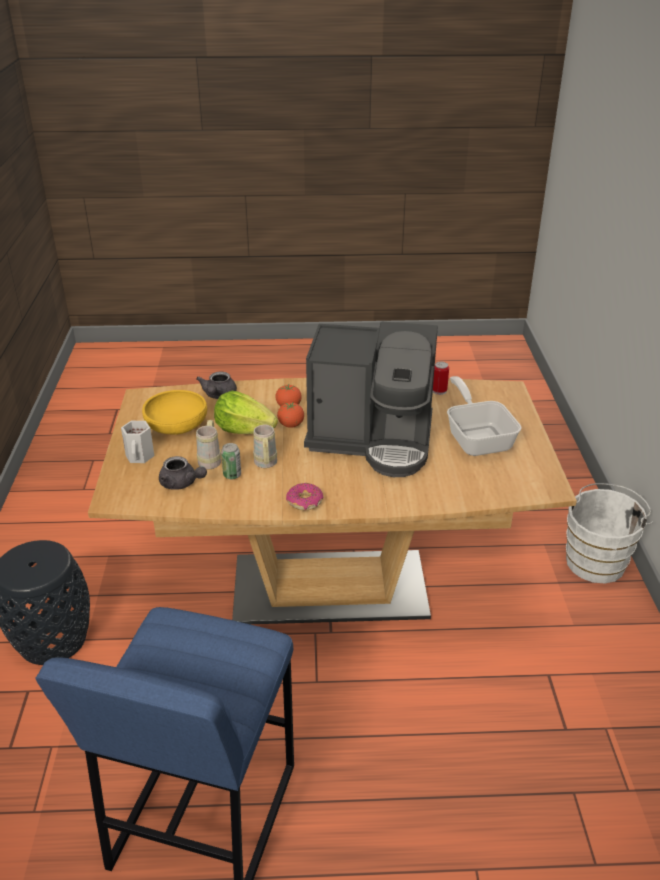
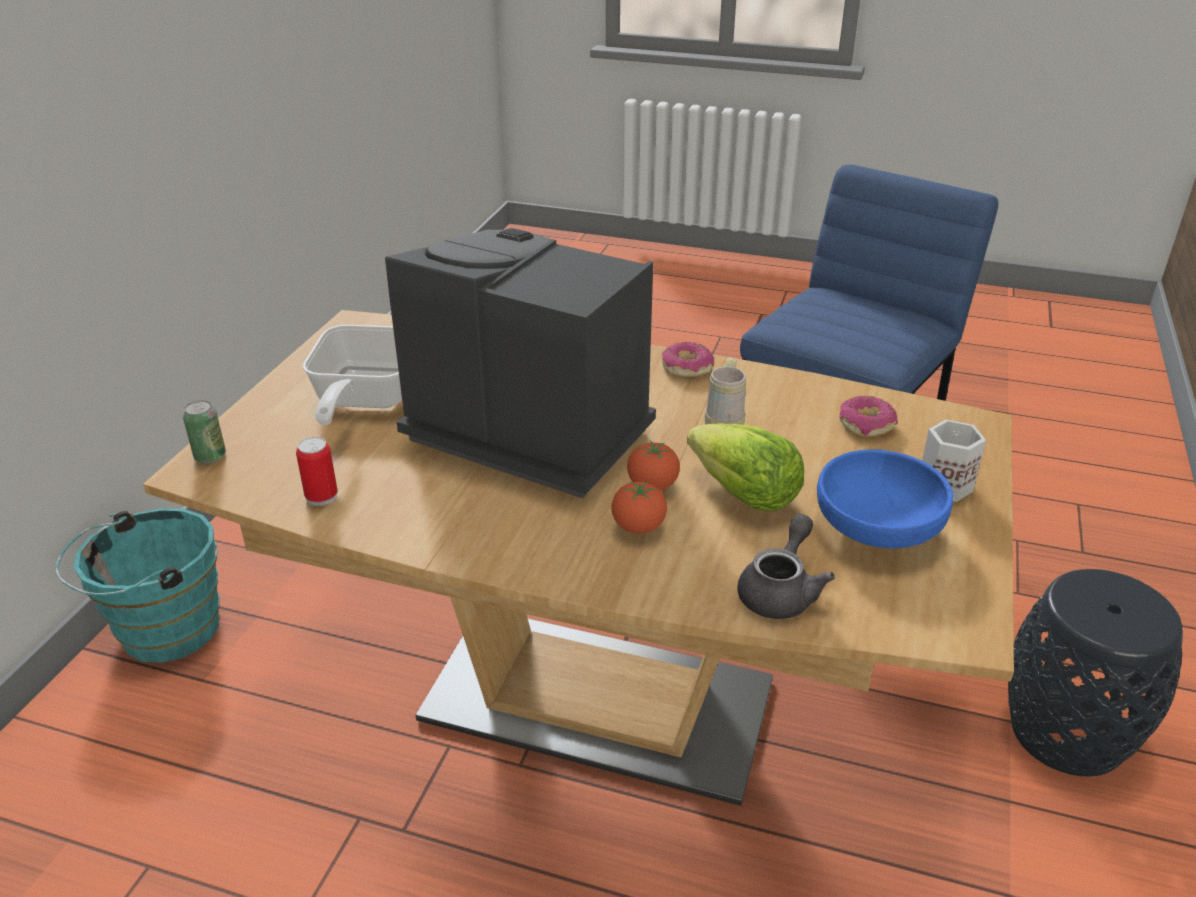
camera: 160 degrees left, 0 degrees up
(176, 427) = (877, 528): yellow bowl -> blue bowl
(182, 484) = (866, 424): grey teapot -> donut
(210, 460) = (815, 452): beige mug -> none
(232, 475) = (783, 421): can -> can (210, 456)
(597, 560) = (162, 632): white bucket -> turquoise bucket

